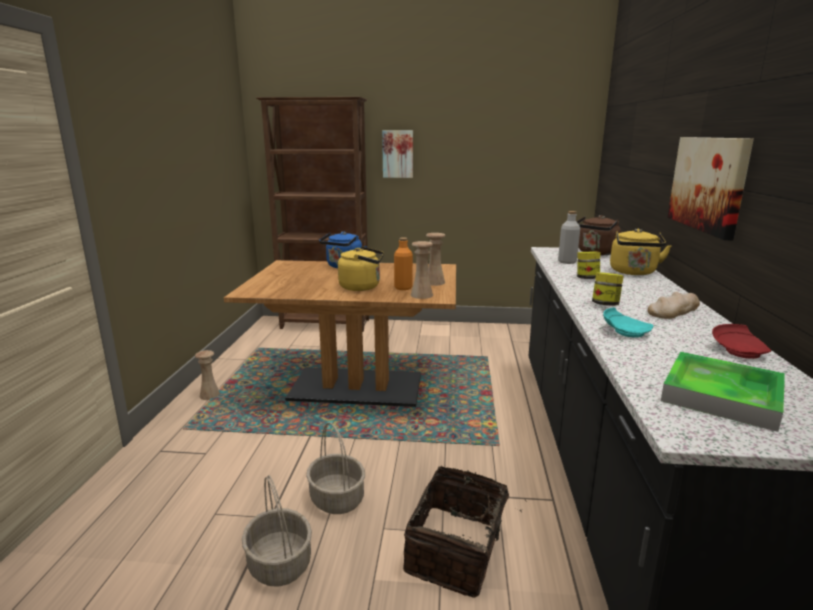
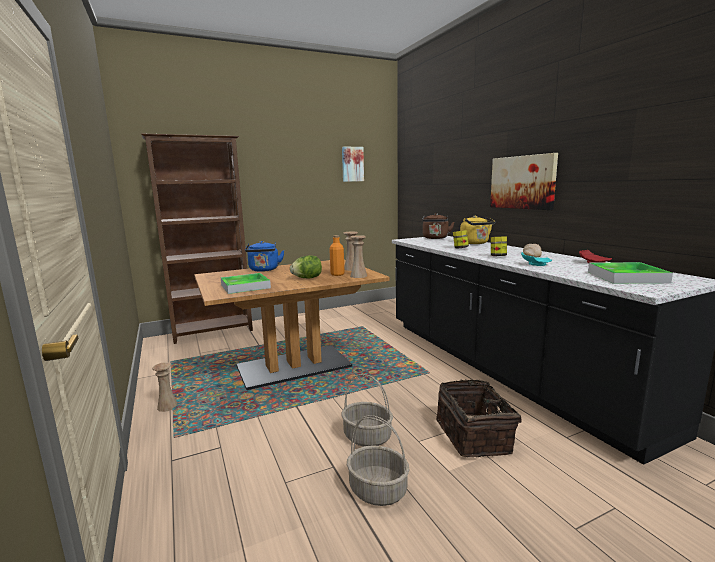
camera: 30 degrees left, 5 degrees down
(287, 286) = (245, 286): none -> tray
(362, 287) = (307, 278): yellow kettle -> lettuce
(398, 154) = (261, 183): picture -> picture (352, 164)
(567, 262) = (431, 243): grey bottle -> none

